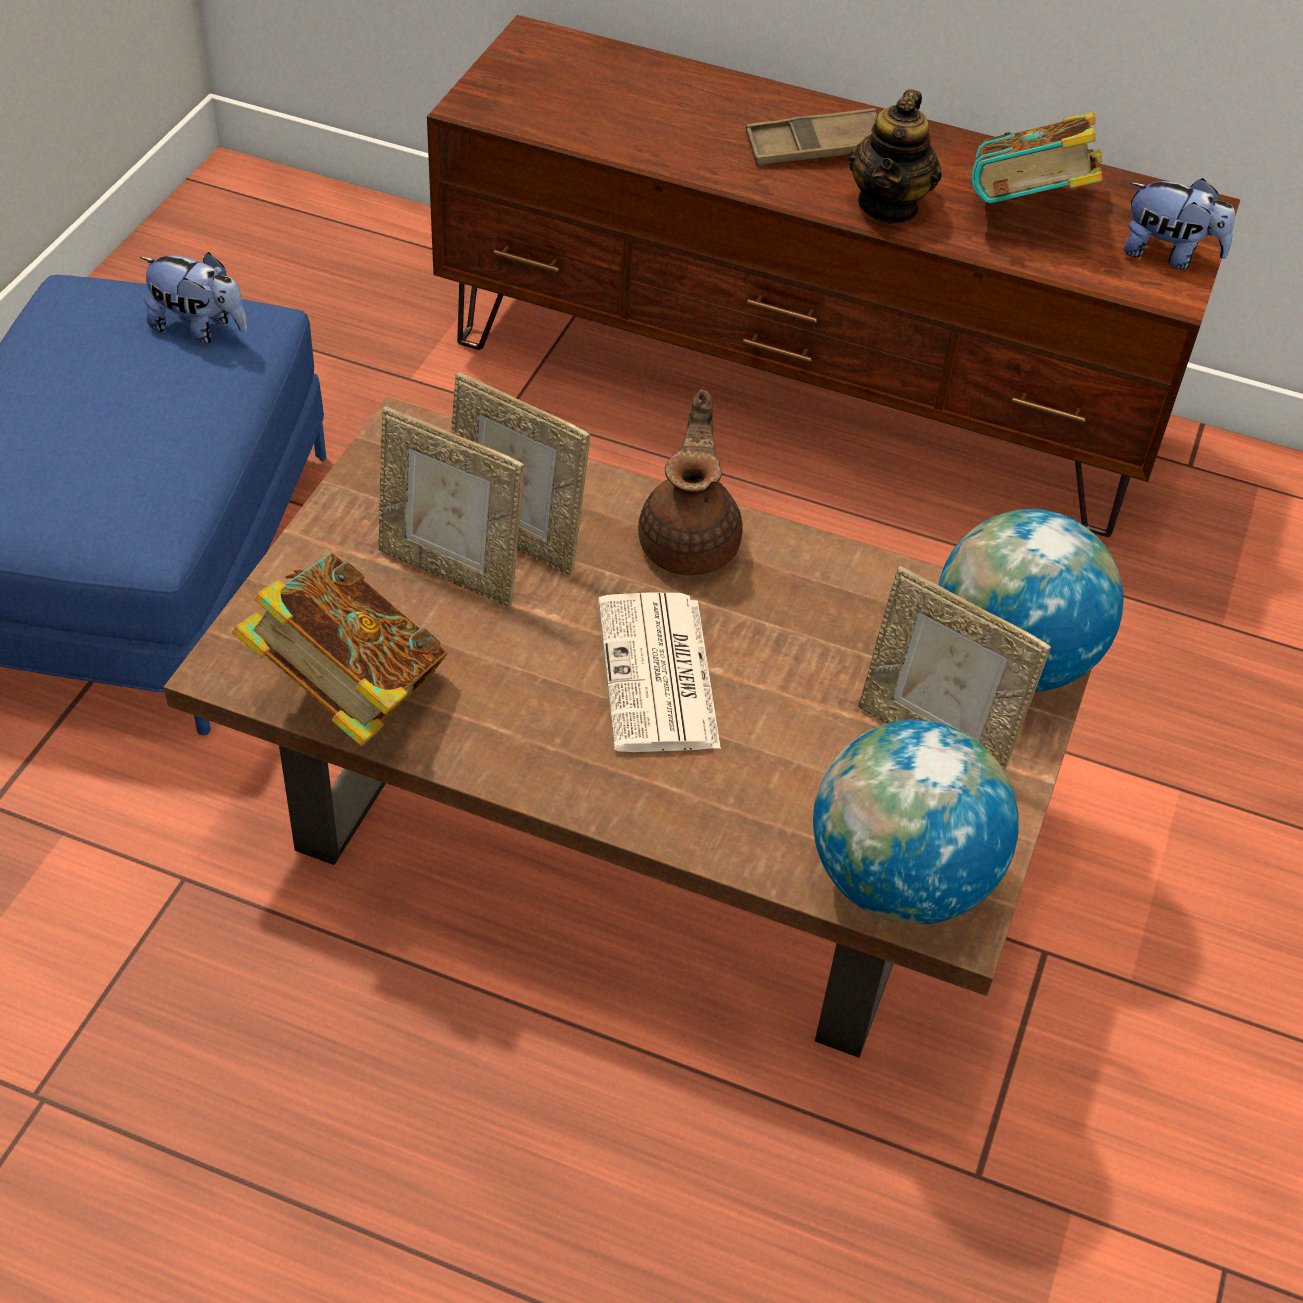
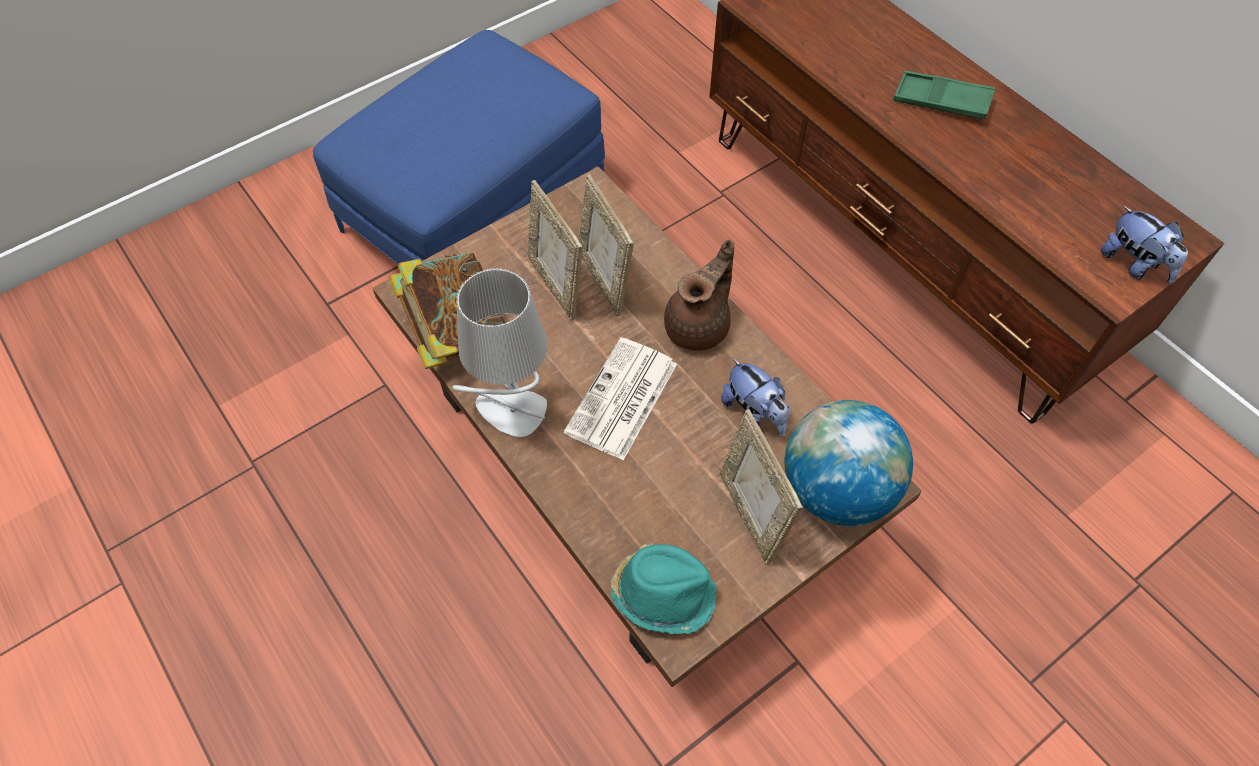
camera: 35 degrees right, 10 degrees up
(199, 328) = (529, 88): plush toy -> plush toy (754, 413)
(516, 759) = (511, 412): none -> grey table lamp
(815, 148) = (941, 101): brown tray -> green tray
(889, 206) = (960, 158): teapot -> none
(899, 880) = (663, 592): globe -> turquoise hat
(1028, 212) = (1054, 196): book -> none

